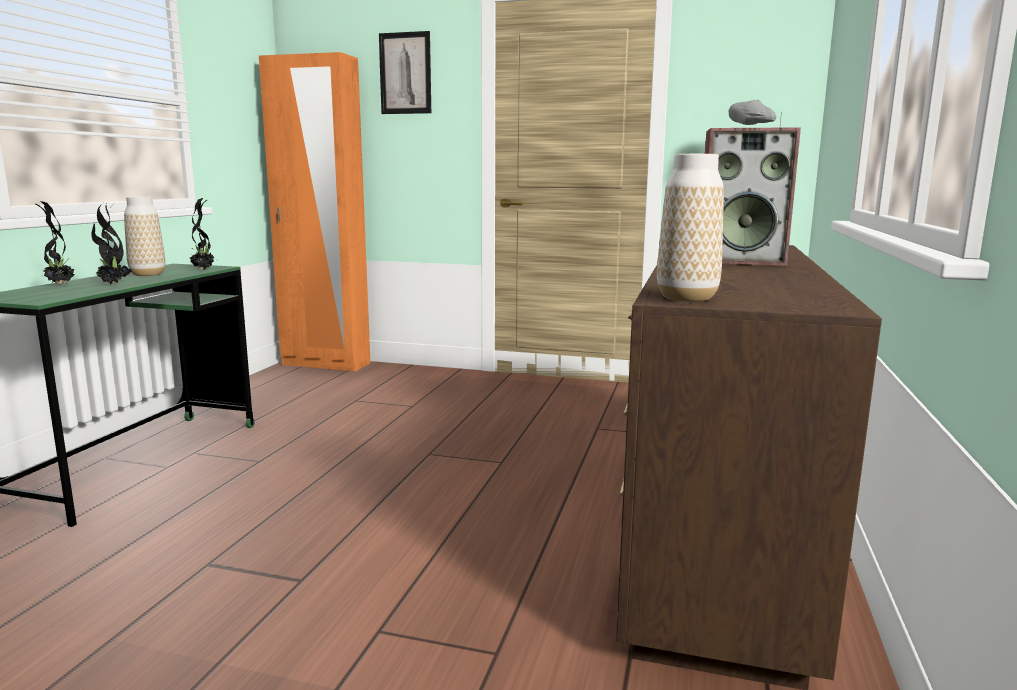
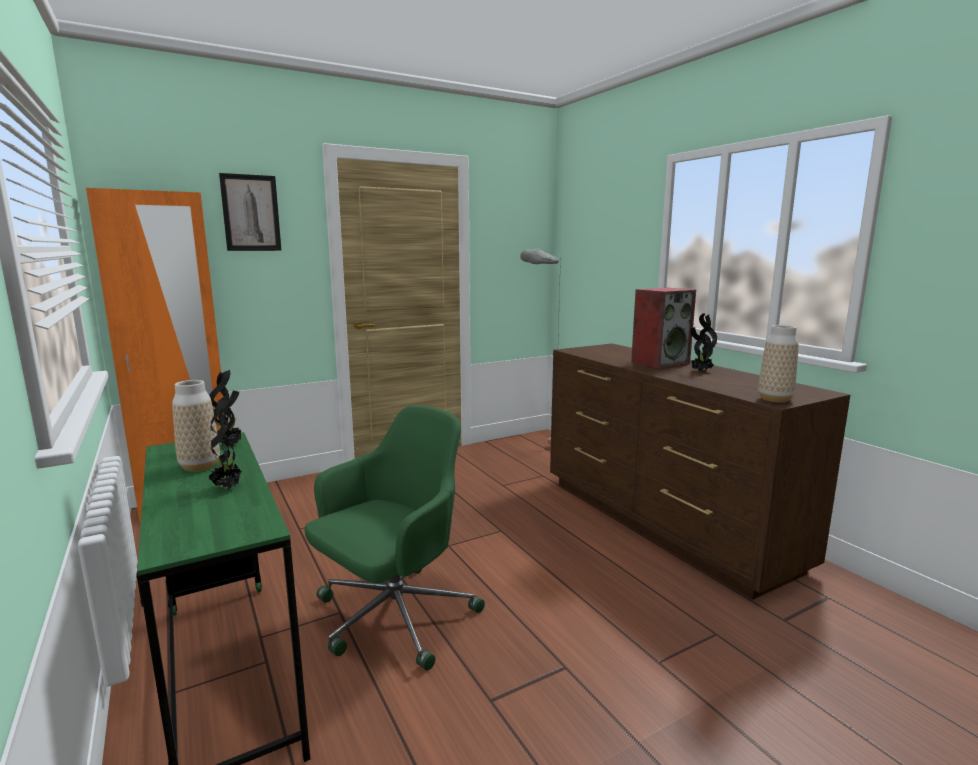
camera: 45 degrees left, 0 degrees up
(59, 284) = (168, 508): potted plant -> potted plant (700, 371)
(279, 480) = (393, 617): none -> green office chair

